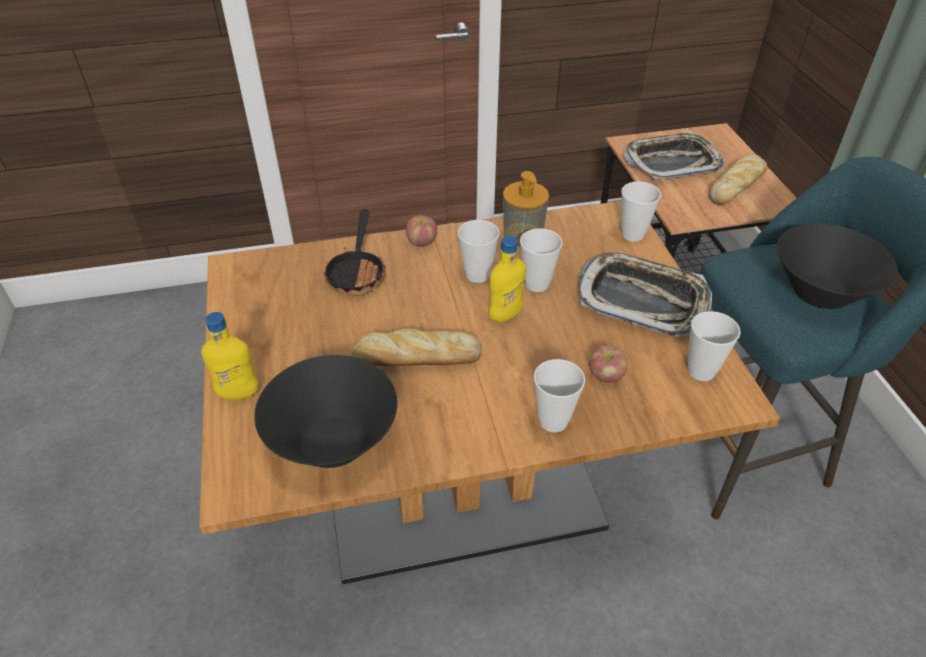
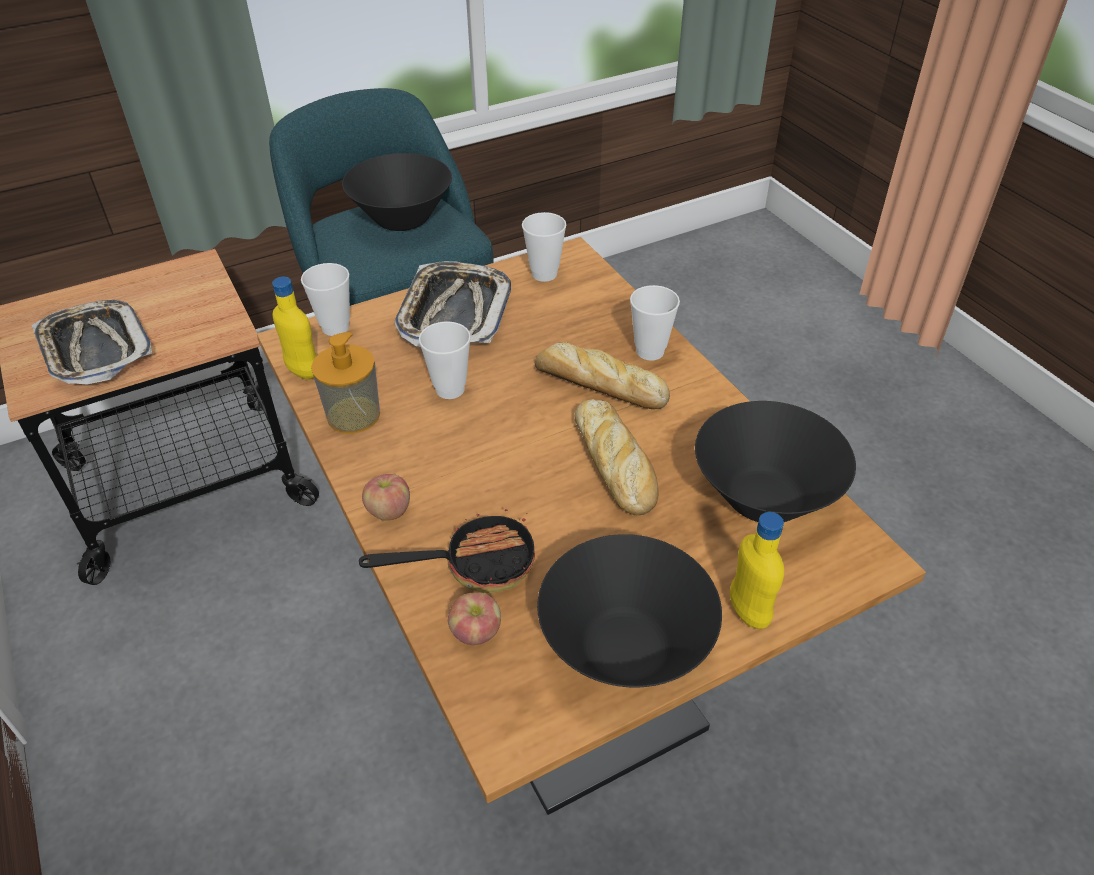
camera: 105 degrees left, 0 degrees up
(253, 324) = (625, 648): none -> black bowl
(477, 275) = (447, 441): cup -> none
(505, 315) = (514, 406): yellow bottle -> yellow bottle (303, 371)
(606, 376) = (576, 326): apple -> apple (476, 632)
(737, 185) = (156, 296): bread -> bread (597, 385)

